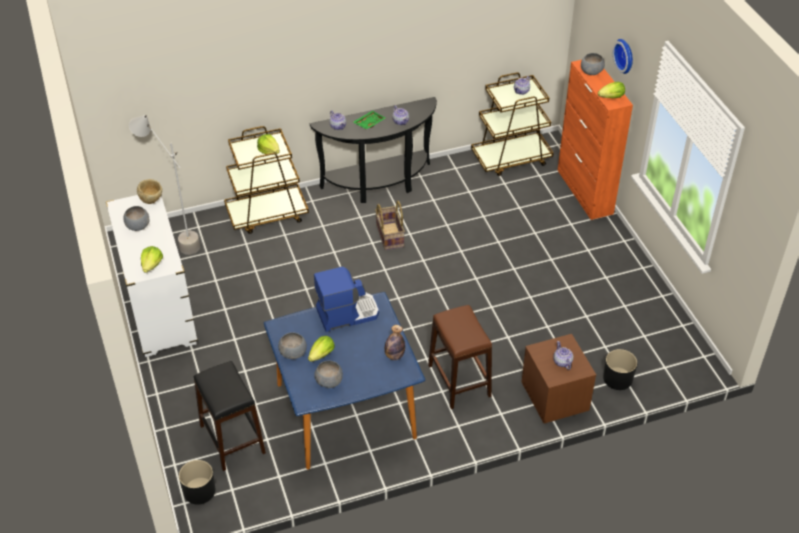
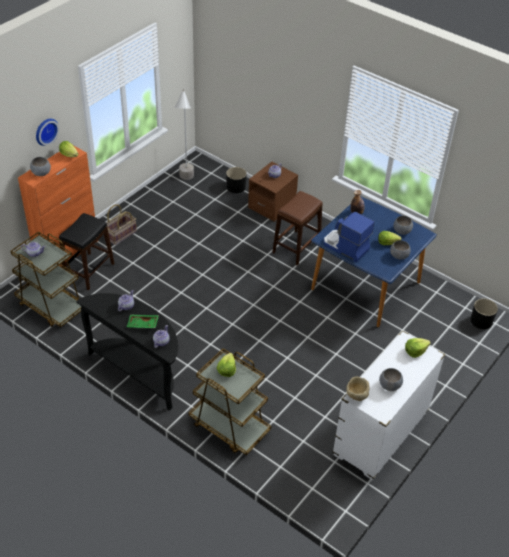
camera: 125 degrees left, 0 degrees up
(176, 241) = (308, 471): grey floor lamp -> grey floor lamp (186, 183)
(232, 439) = (436, 326): black stool -> black stool (89, 271)
(389, 236) = (196, 337): basket -> basket (121, 235)

